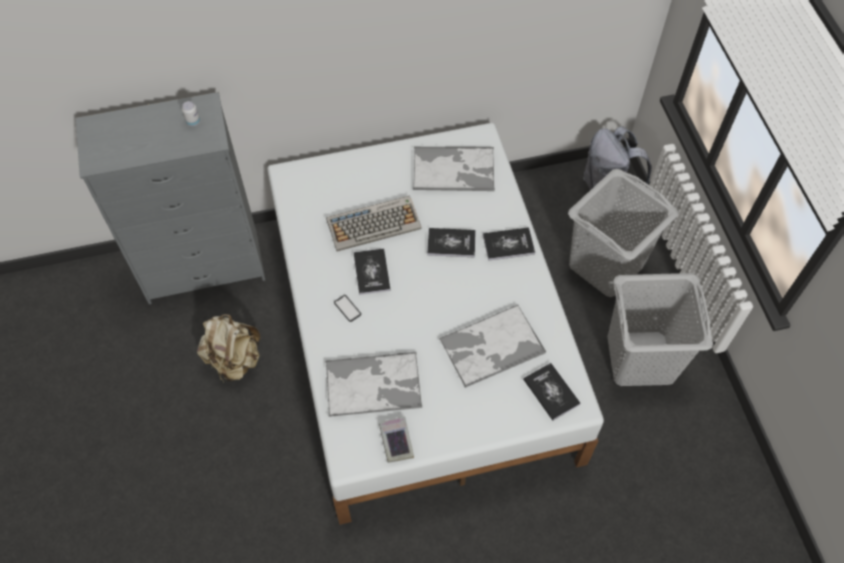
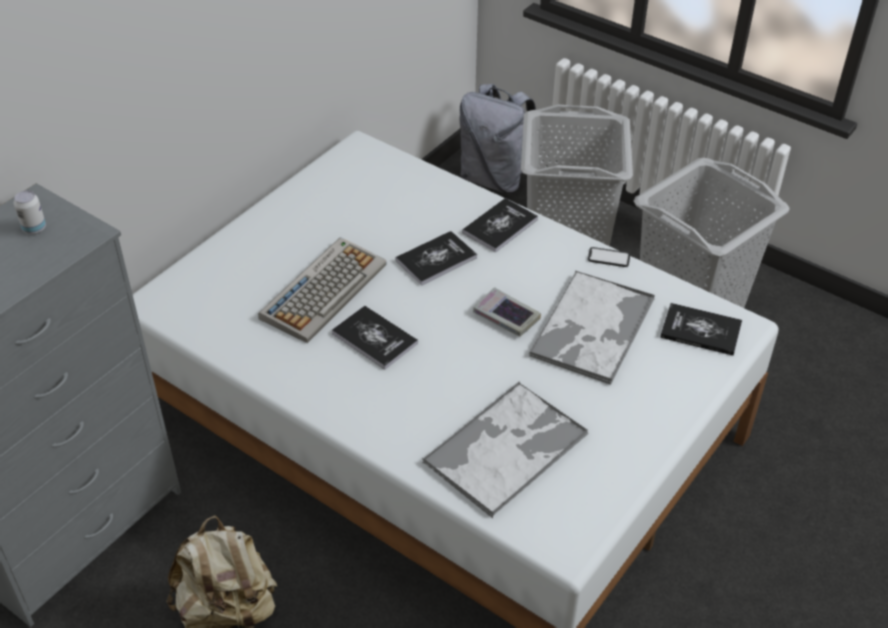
camera: 40 degrees left, 15 degrees down
(347, 308) = (386, 392): phone -> phone (609, 258)
(396, 441) = (597, 487): book -> book (506, 316)
(454, 169) = (361, 191): tray -> none

